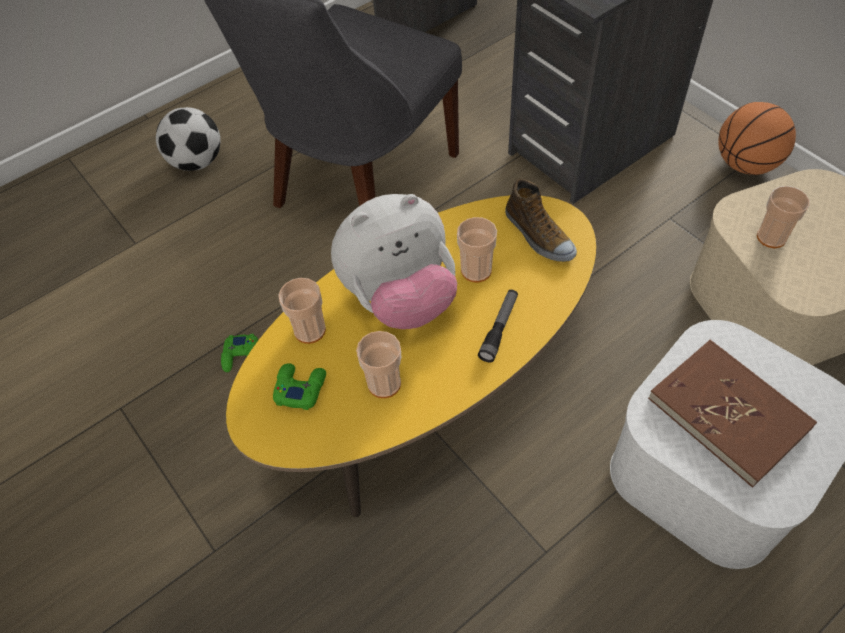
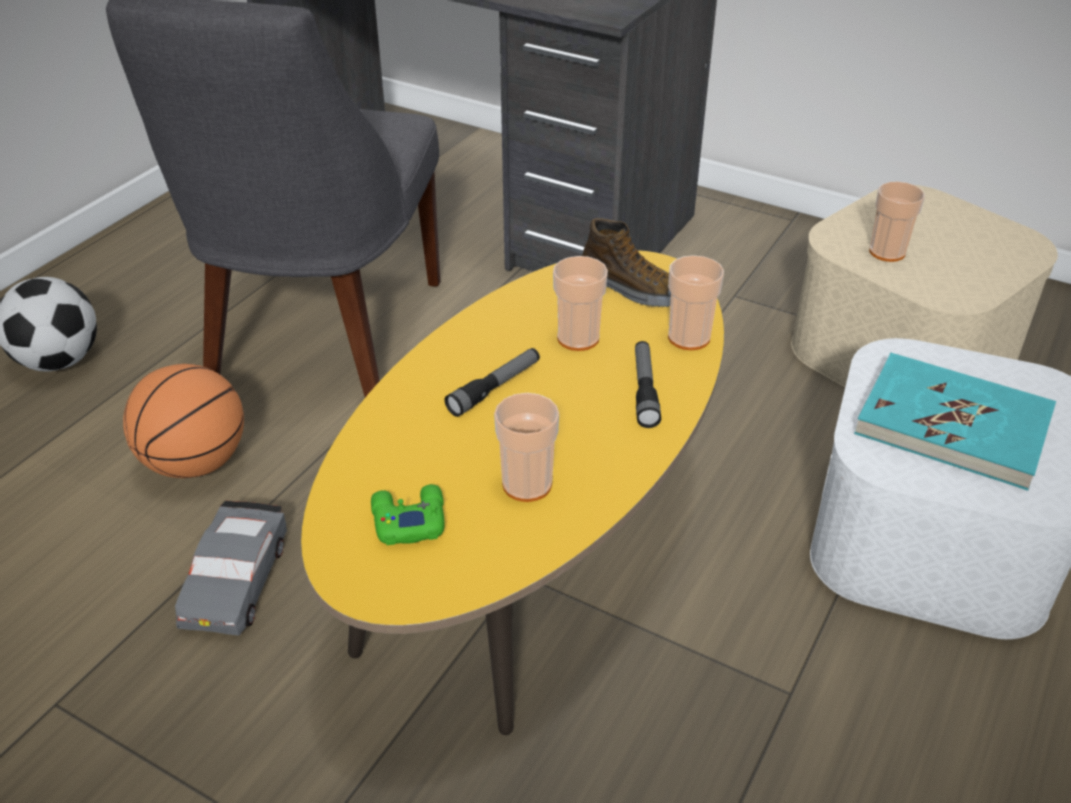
camera: 25 degrees left, 15 degrees down
(242, 356) = (235, 580): green game controller -> grey toy car
(310, 330) = (386, 451): cup -> cup (689, 337)
(400, 298) = (495, 388): plush toy -> flashlight
(728, 413) = (953, 425): brown book -> turquoise book
(746, 164) = (788, 229): basketball -> basketball (196, 463)

